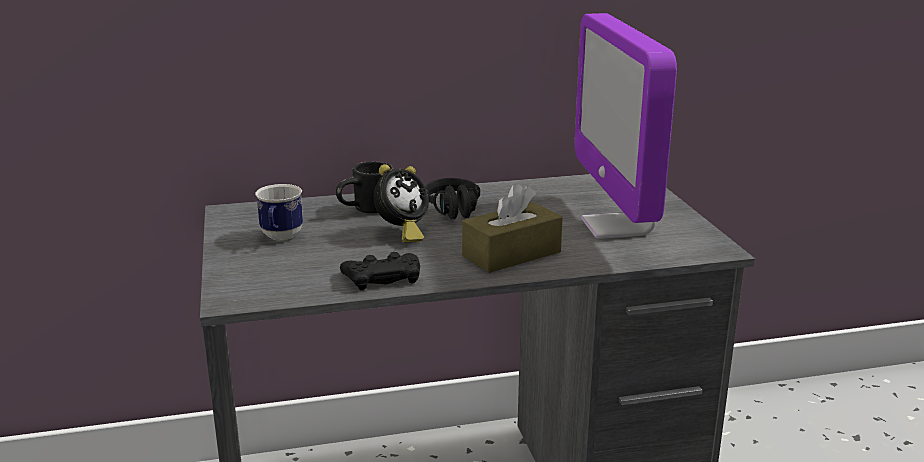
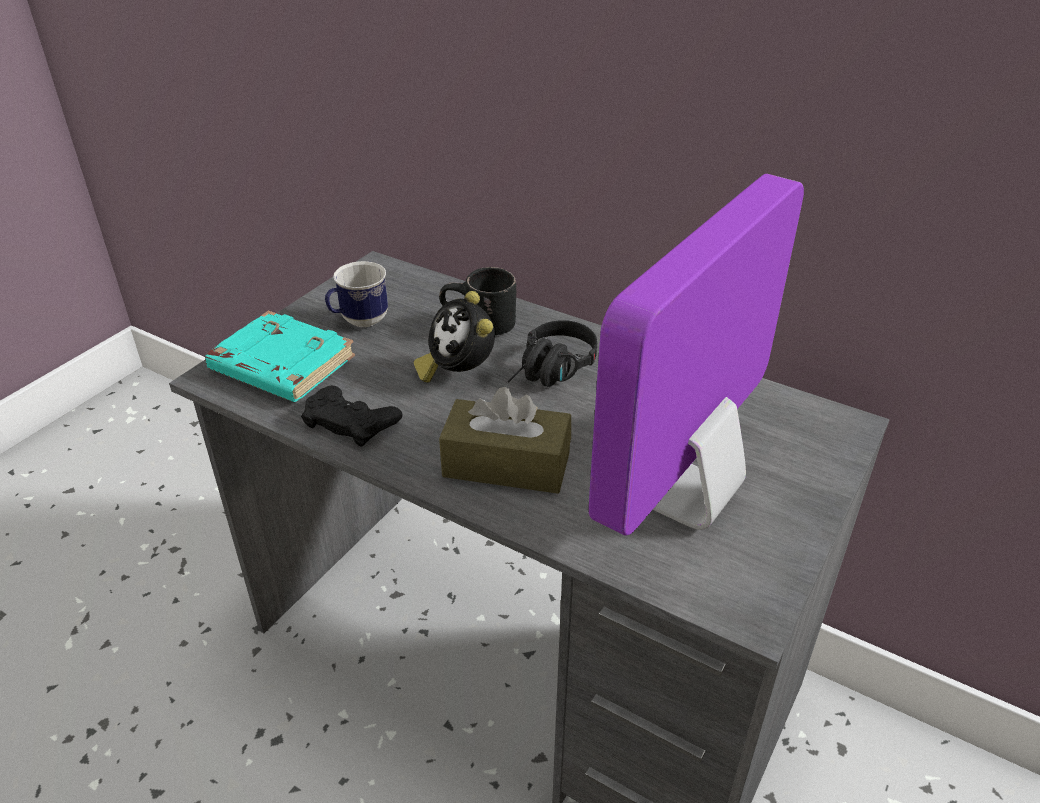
camera: 45 degrees right, 15 degrees up
(271, 276) = (280, 366): none -> turquoise book
(401, 233) = (458, 373): alarm clock -> alarm clock turned 60 degrees clockwise

